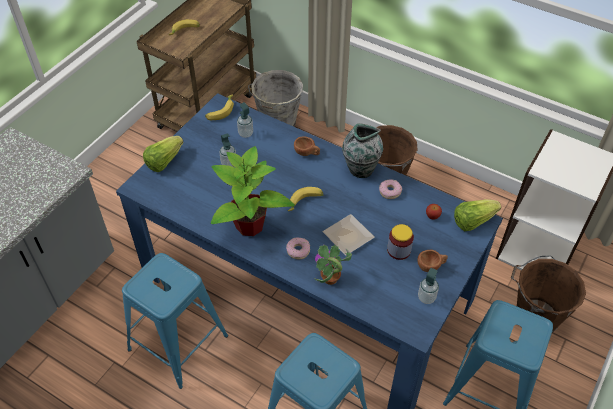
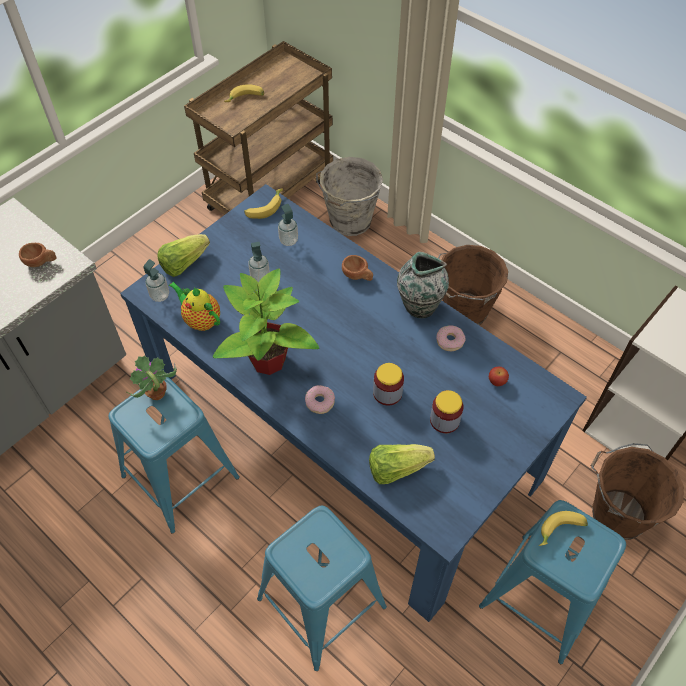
camera: 10 degrees right, 5 degrees up
(188, 202) = (201, 320): none -> teapot
(305, 202) = (341, 340): banana -> banana (561, 532)
(330, 279) = (351, 445): potted plant -> potted plant (156, 393)
(350, 236) = (387, 393): plate -> jar
(426, 297) = (466, 488): soap dispenser -> soap dispenser (160, 295)
(431, 266) = (481, 448): brown cup -> brown cup (41, 262)
(473, 221) = (547, 395): lettuce -> lettuce (396, 468)

